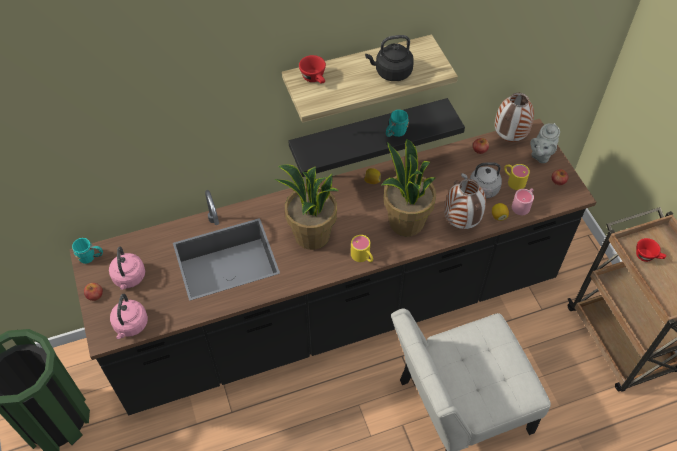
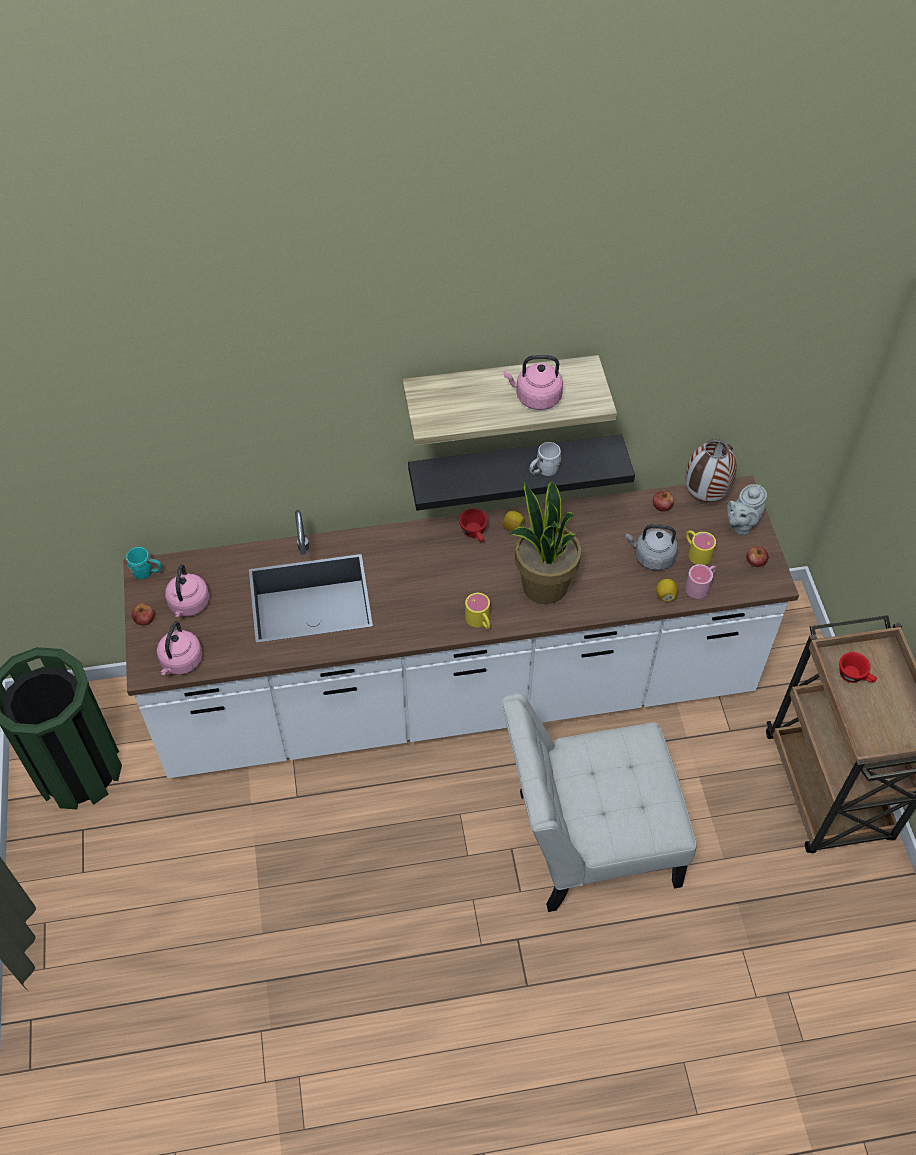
camera: 10 degrees right, 0 degrees up
(311, 236) = (421, 585): potted plant -> none
(315, 79) = (440, 393): red cup -> red cup (475, 533)
(338, 313) = (457, 693): black counter -> white counter
(391, 72) = (535, 397): black kettle -> pink kettle
(395, 133) = (543, 471): turquoise mug -> white mug
(461, 223) = (615, 597): vase -> none

